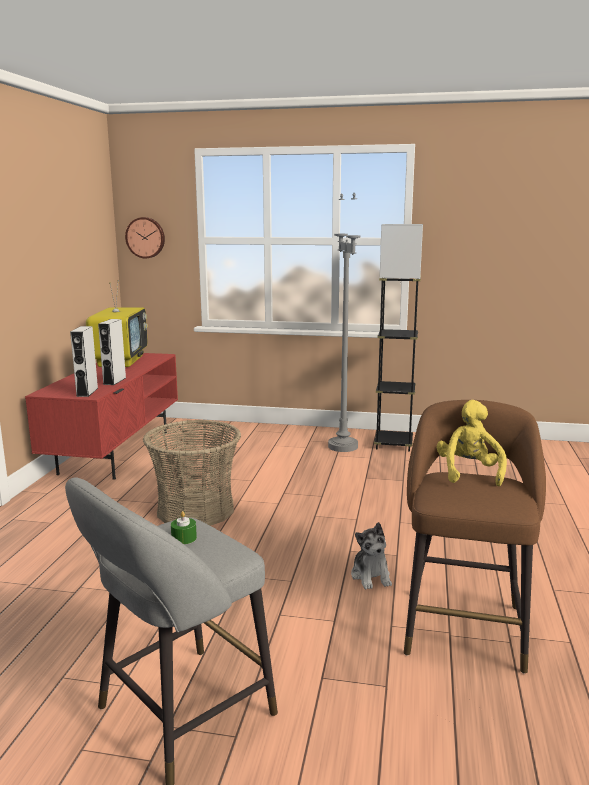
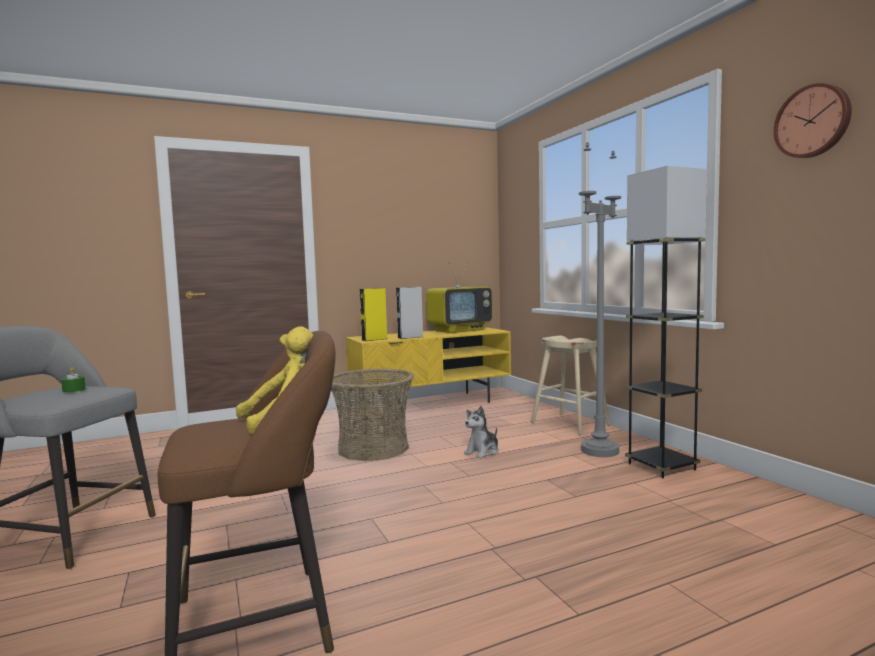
camera: 55 degrees right, 10 degrees down
(87, 392) = (374, 339): grey speaker -> yellow speaker
(115, 452) = (431, 403): red tv stand -> yellow tv stand
(146, 237) = (512, 228): wall clock -> wall clock (813, 121)
(277, 433) = (570, 424): none -> beige stool
(371, 576) = (328, 542): plush toy -> plush toy (482, 452)

